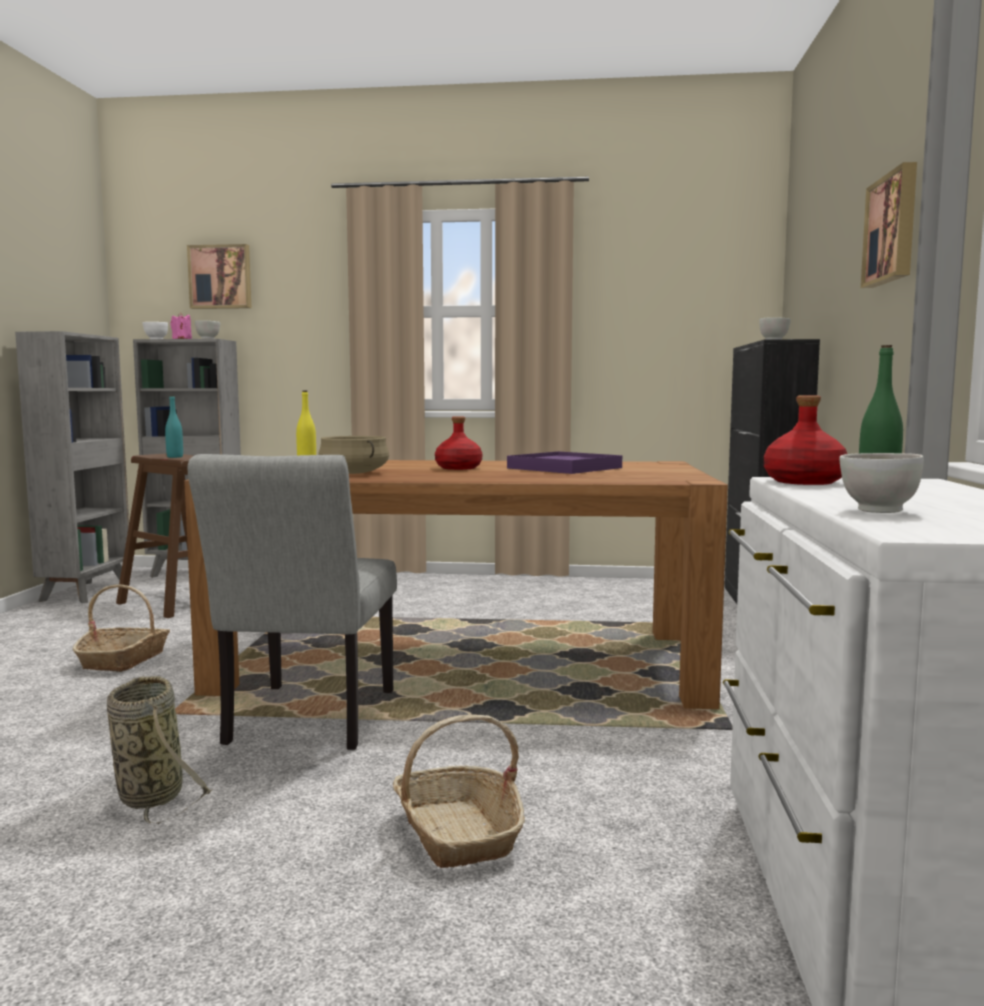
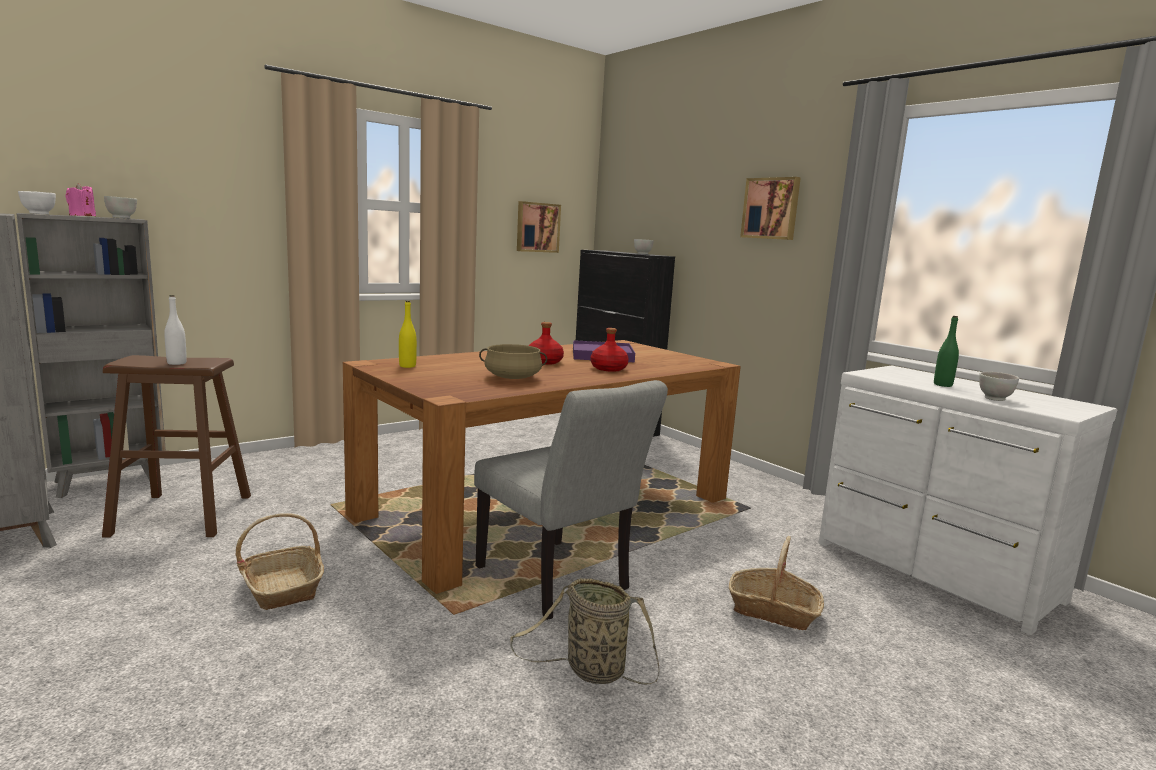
camera: 45 degrees left, 5 degrees up
(175, 457) = (176, 363): turquoise bottle -> white bottle
(220, 277) = (113, 142): picture -> picture (537, 227)
(805, 482) = (880, 375): red bottle -> red bottle (609, 369)

